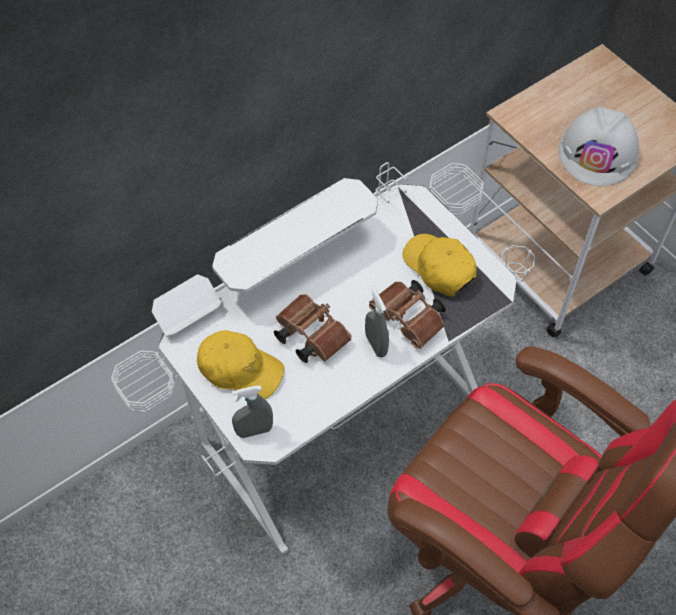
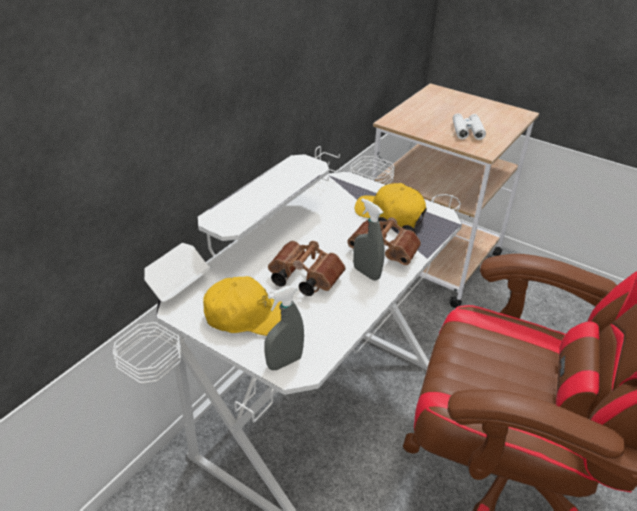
camera: 20 degrees left, 20 degrees down
(598, 153) = (467, 131): white hard hat -> white binoculars

